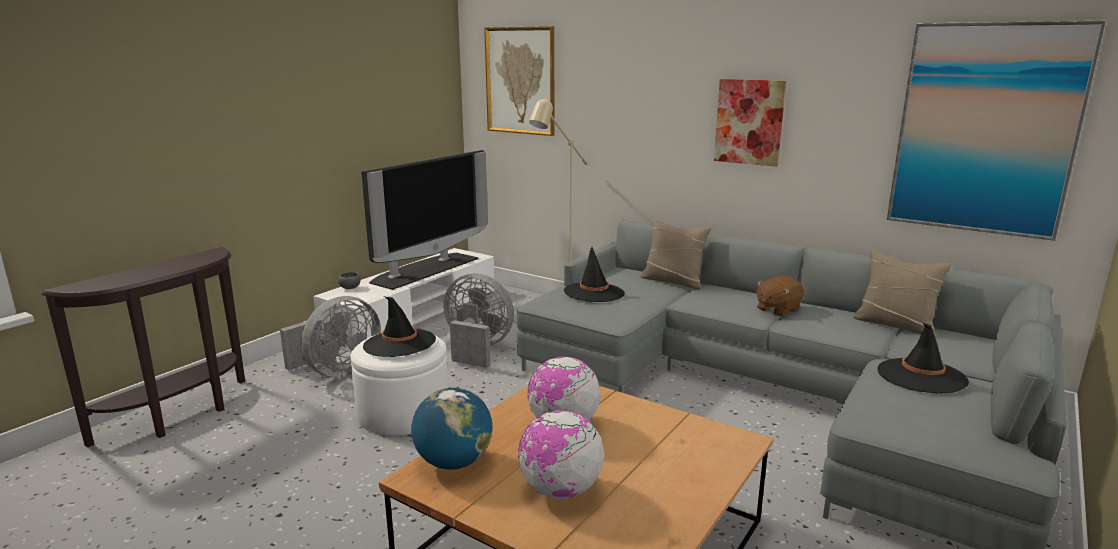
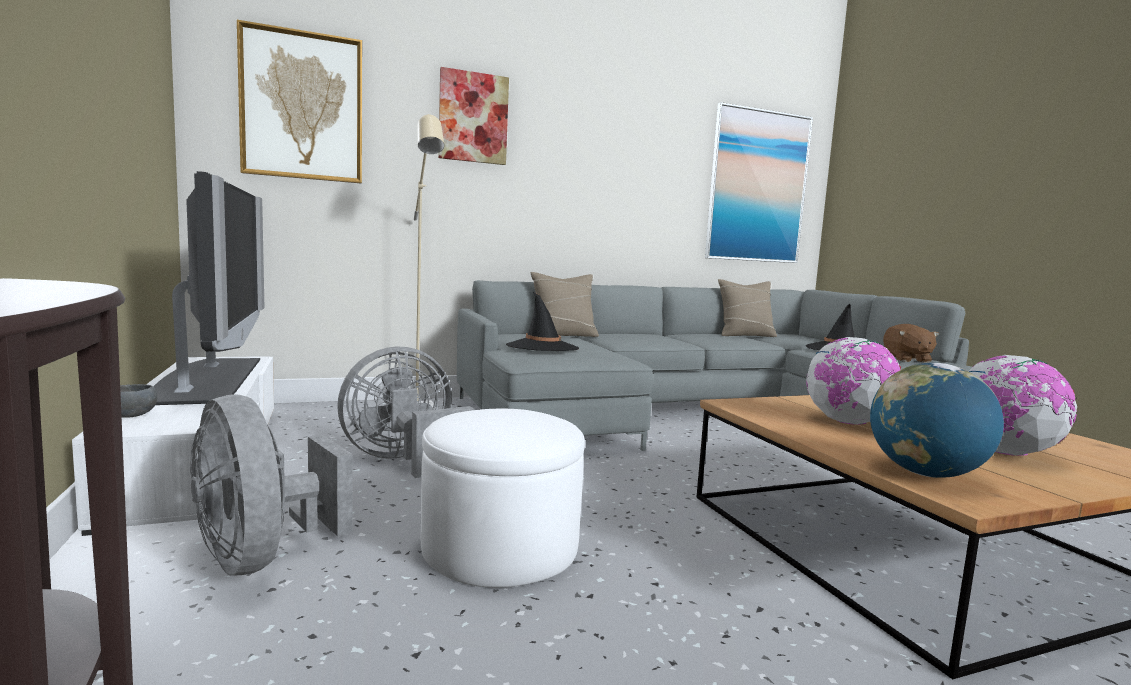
camera: 55 degrees left, 10 degrees down
(337, 372) = (261, 556): grey fan -> grey fan turned 150 degrees clockwise
(399, 343) = (507, 421): black hat -> none
(749, 122) = (598, 175): picture -> picture (473, 118)
(777, 310) = (677, 338): brown plush toy -> brown plush toy (906, 359)

